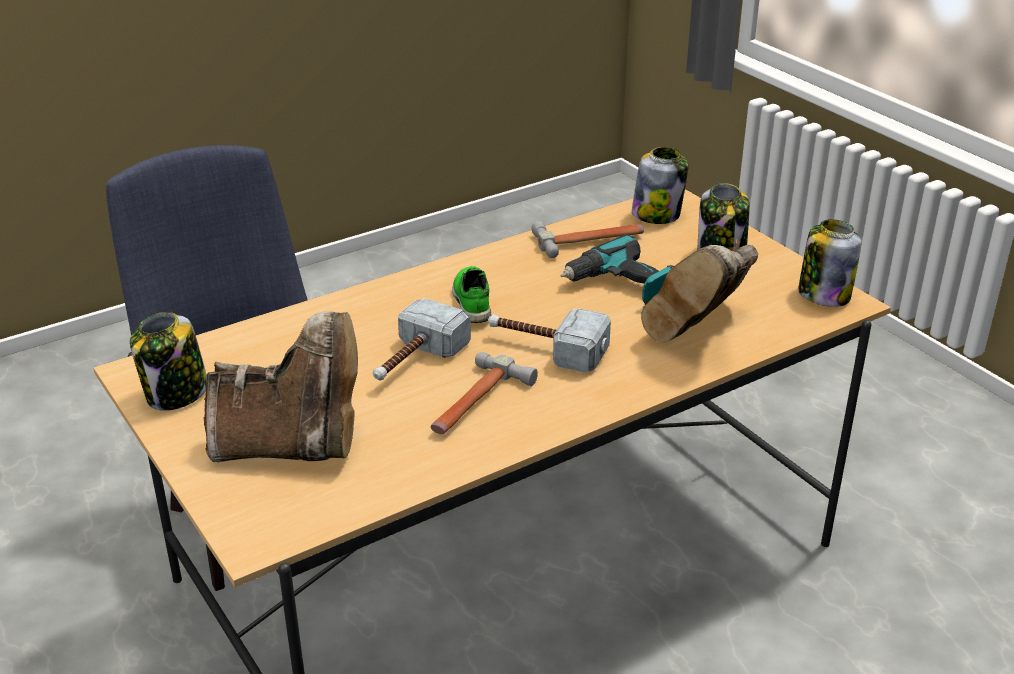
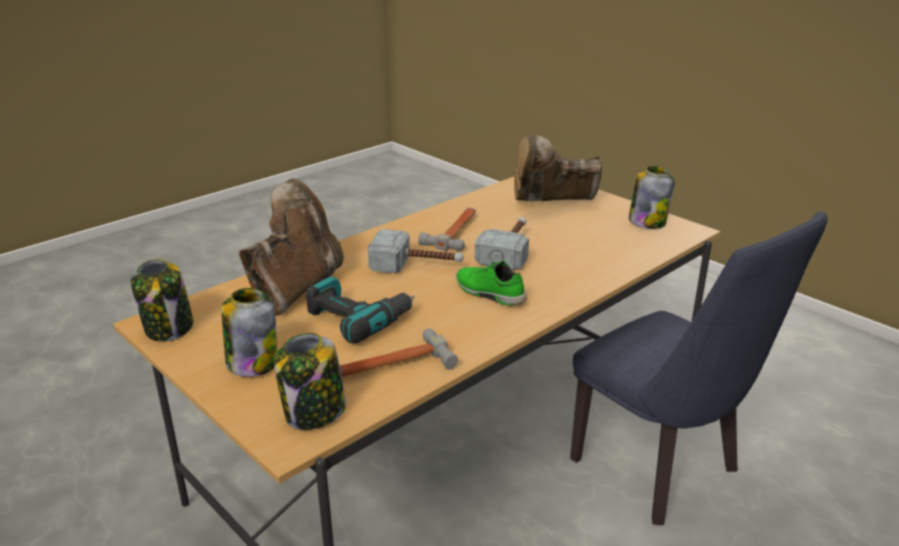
camera: 170 degrees right, 5 degrees down
(471, 302) = (488, 293): green shoe -> green shoe turned 150 degrees clockwise

